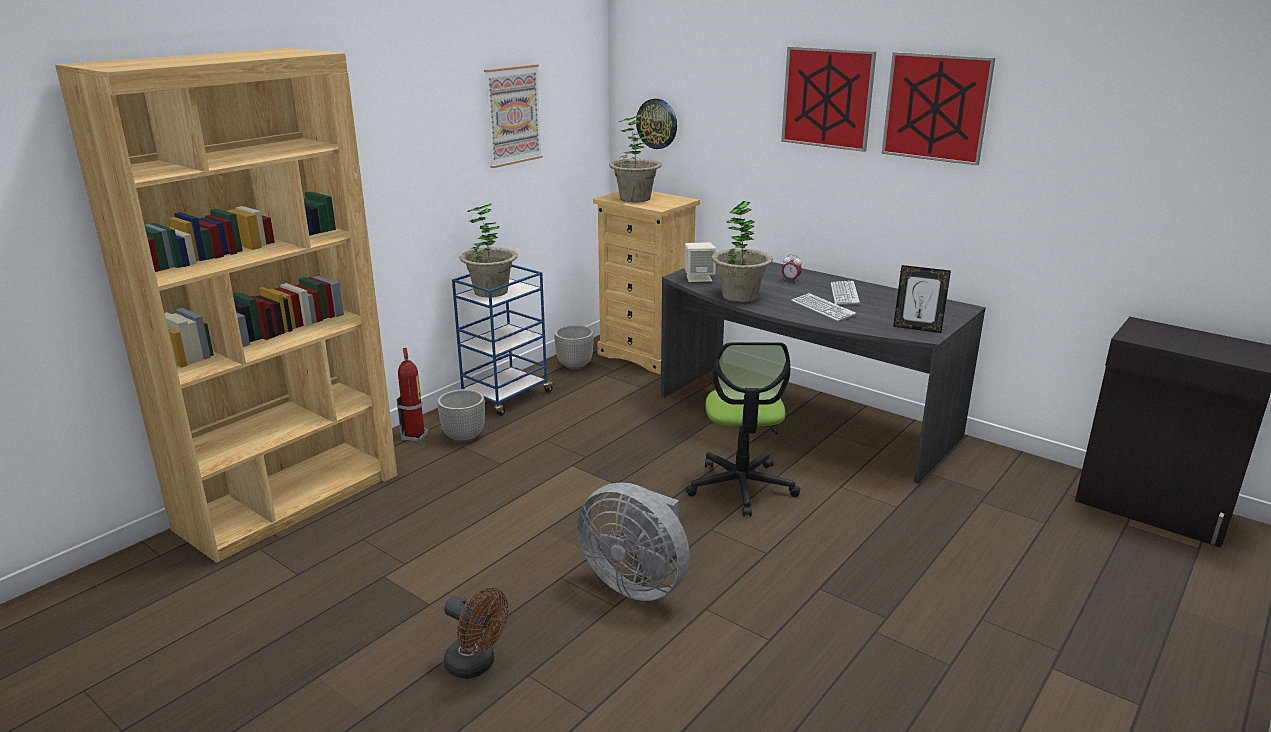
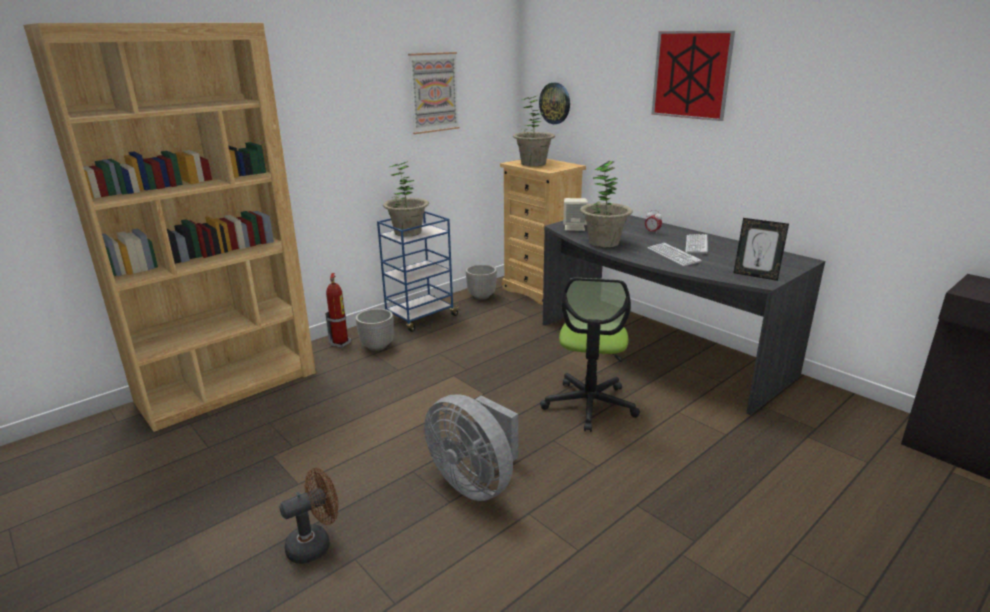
camera: 10 degrees right, 0 degrees up
(476, 665) = (315, 544): brown fan -> brown fan turned 75 degrees counterclockwise
(936, 107) = (787, 79): picture -> none

